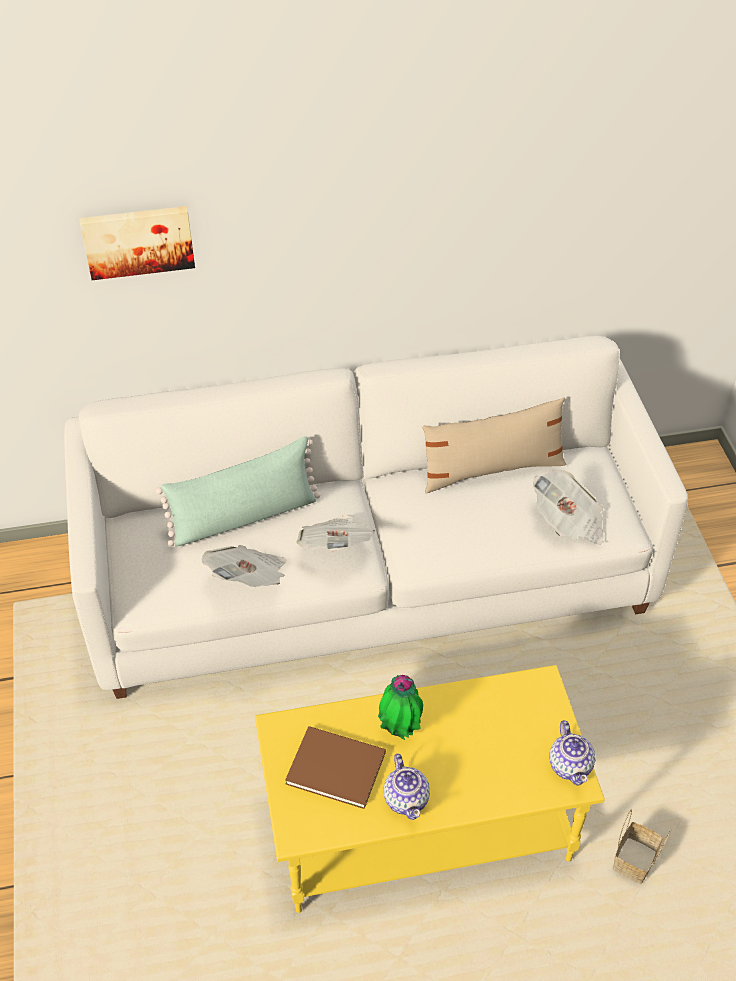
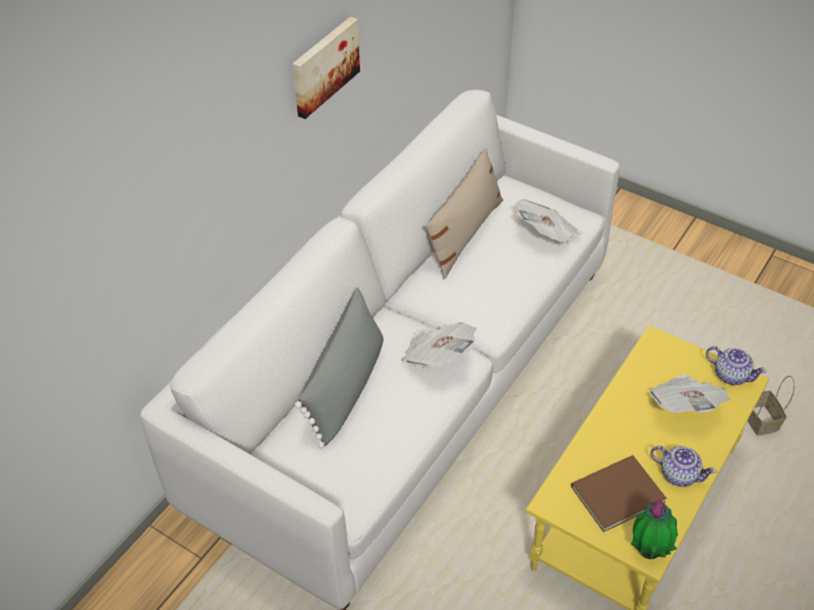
camera: 45 degrees left, 0 degrees up
(138, 240) = (163, 194): picture -> picture (324, 66)
(244, 517) = (346, 387): green pillow -> grey pillow
(249, 579) = (410, 423): newspaper -> newspaper (684, 406)
(400, 729) = (620, 437): potted plant -> potted plant (649, 550)

